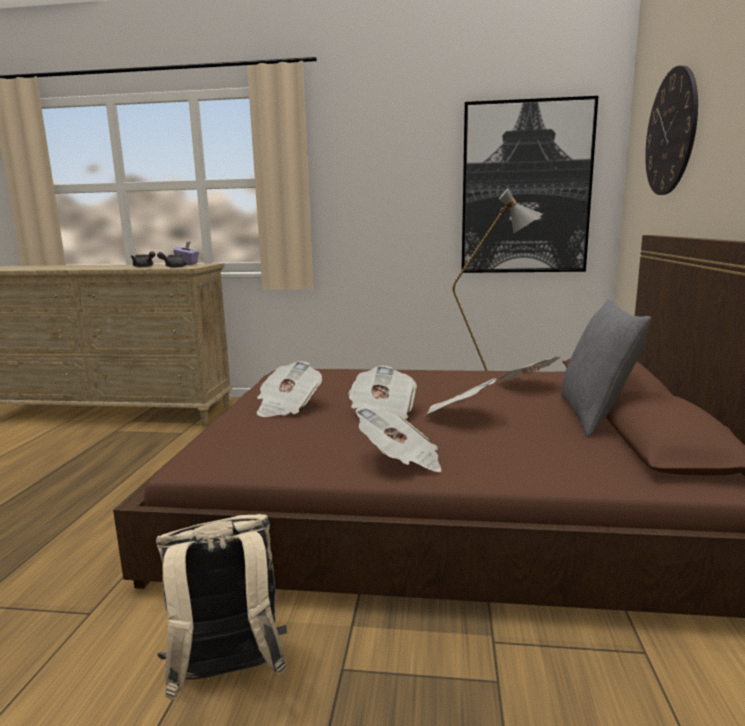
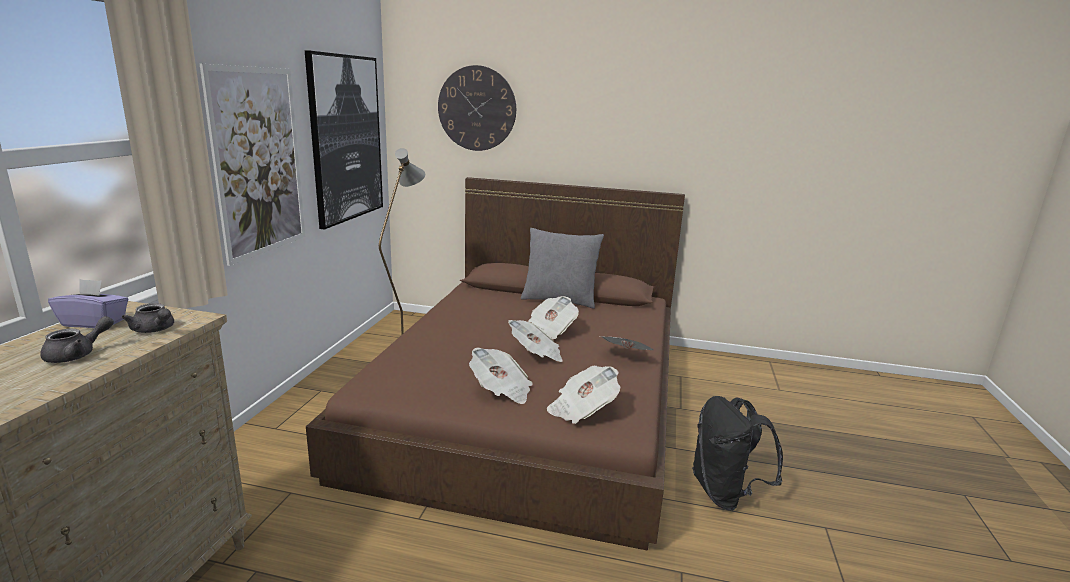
camera: 85 degrees left, 5 degrees up
(227, 676) = (725, 493): beige backpack -> black backpack
(386, 201) = (259, 162): none -> picture
(526, 385) = (489, 303): newspaper -> newspaper (582, 410)

